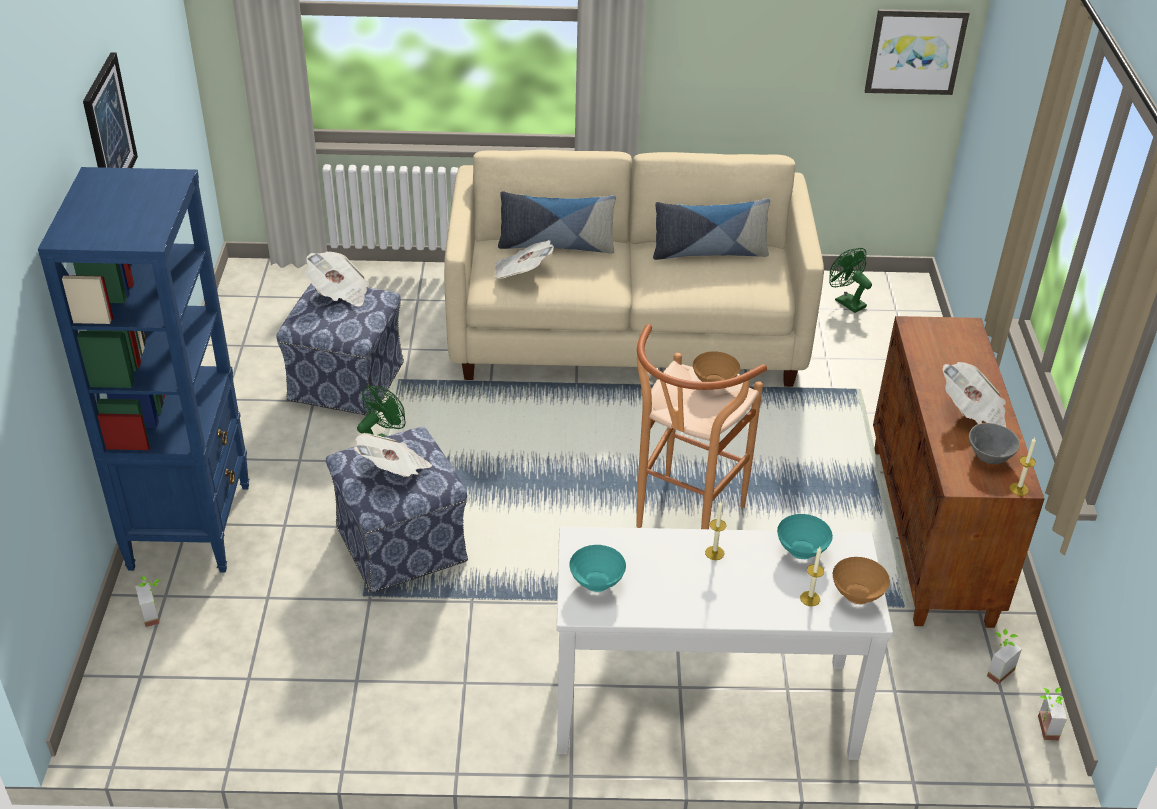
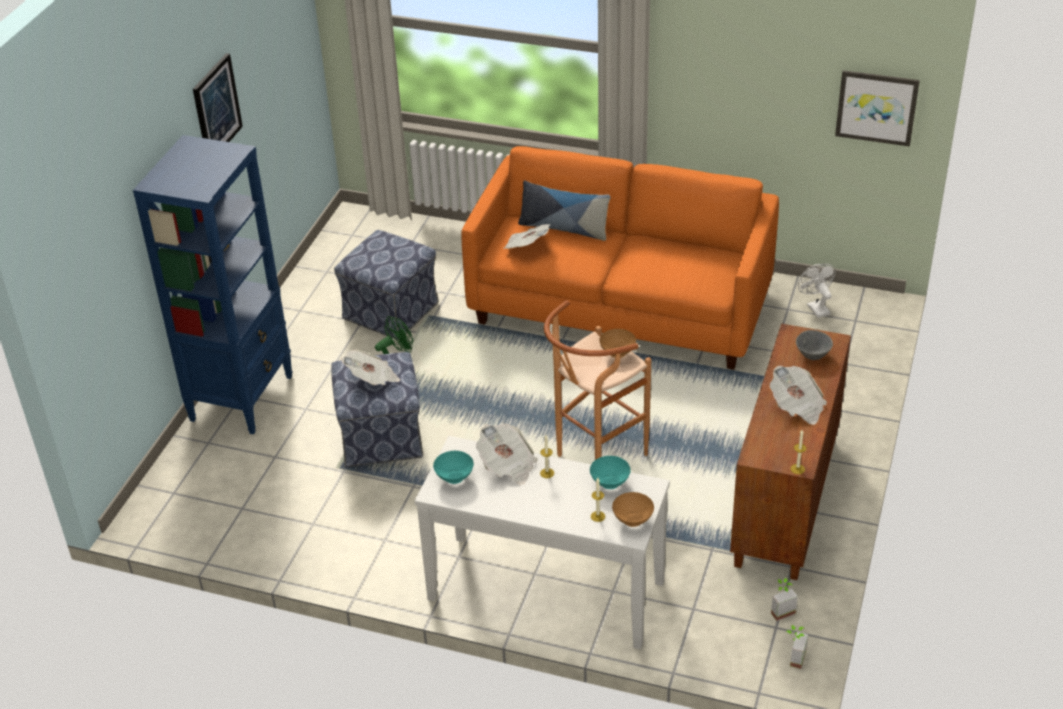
camera: 20 degrees right, 0 degrees up
(156, 613) = (198, 453): potted plant -> none
(339, 293) = (389, 242): newspaper -> newspaper (507, 465)
(627, 333) = (621, 306): beige sofa -> orange sofa
(709, 252) = (682, 250): pillow -> none
(846, 302) = (815, 307): green fan -> white fan
(988, 457) = (788, 442): grey bowl -> grey bowl (811, 355)

